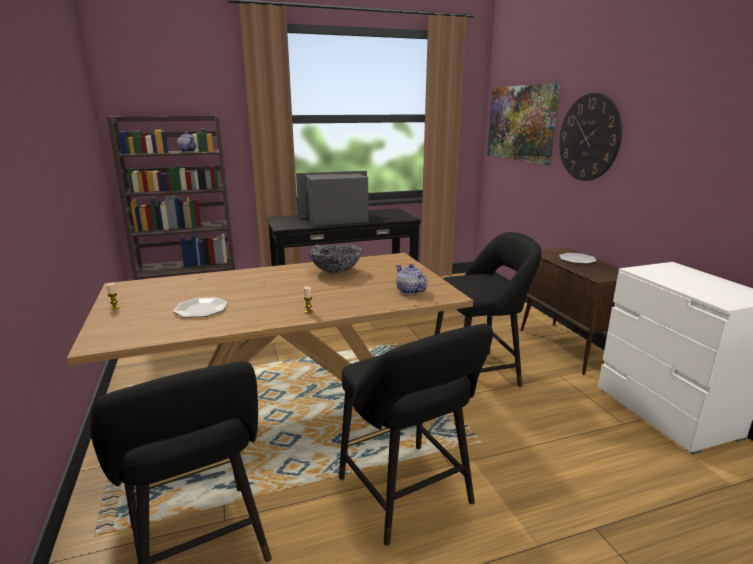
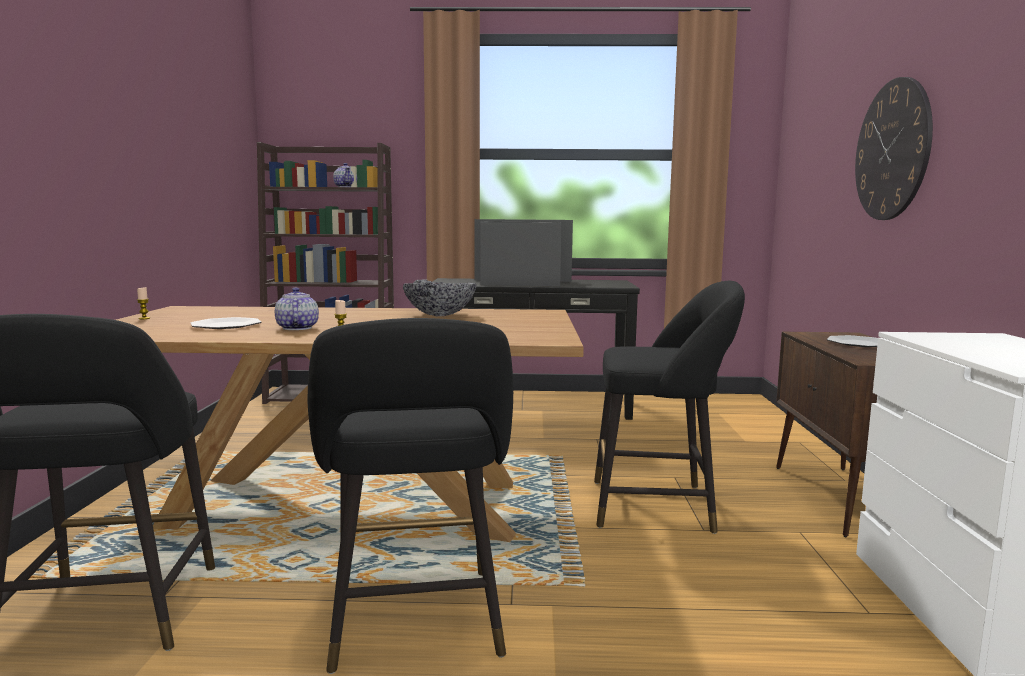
camera: 20 degrees right, 10 degrees down
(410, 291) = (506, 333): teapot -> teapot (296, 328)
(521, 123) = (814, 152): picture -> none

